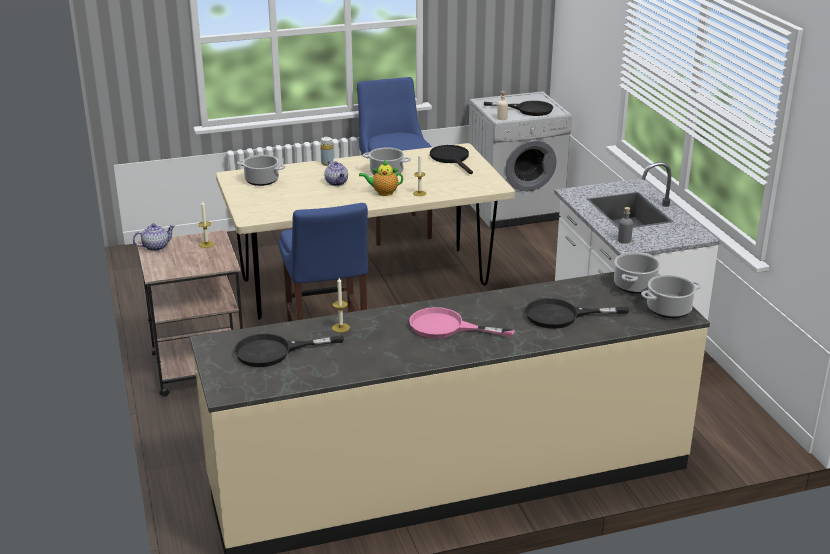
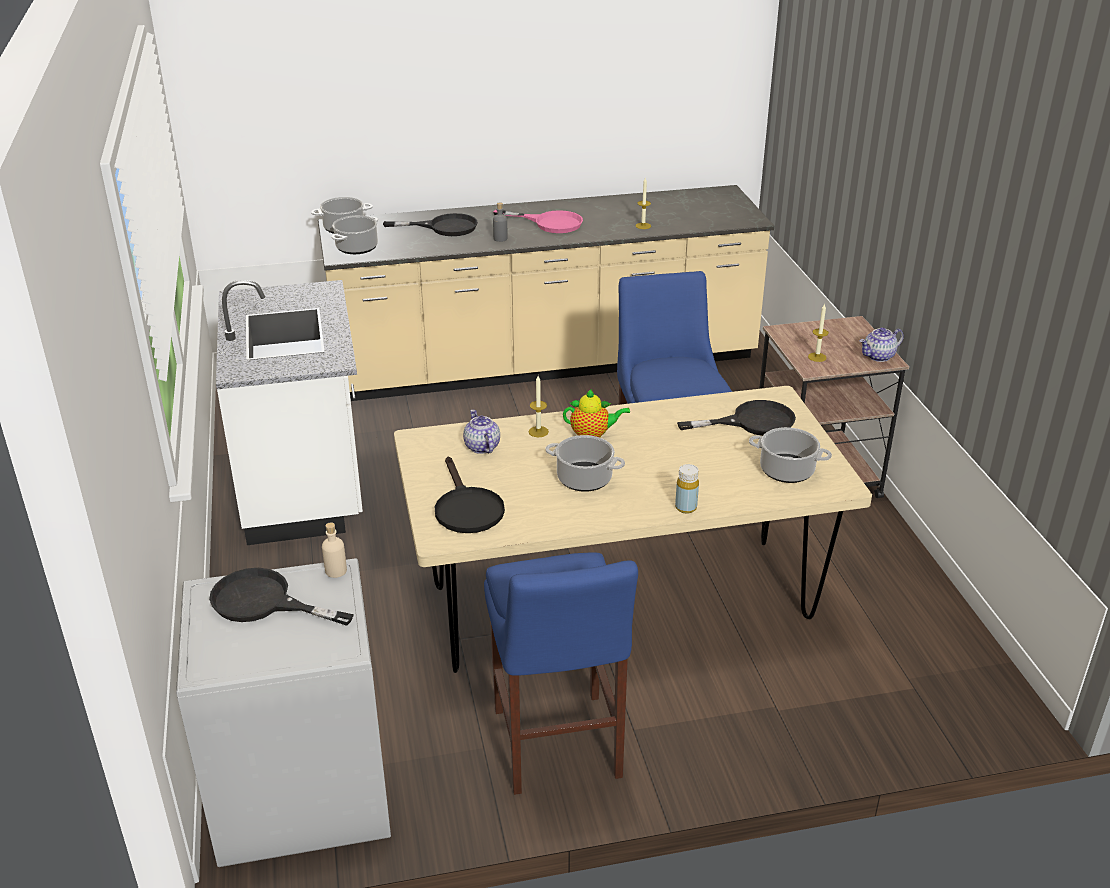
camera: 175 degrees left, 5 degrees up
(274, 351) = (697, 212): black frying pan -> black frying pan (752, 422)
(337, 182) = (664, 460): teapot -> teapot (481, 447)
(624, 240) = (325, 294): grey bottle -> grey bottle (500, 238)

